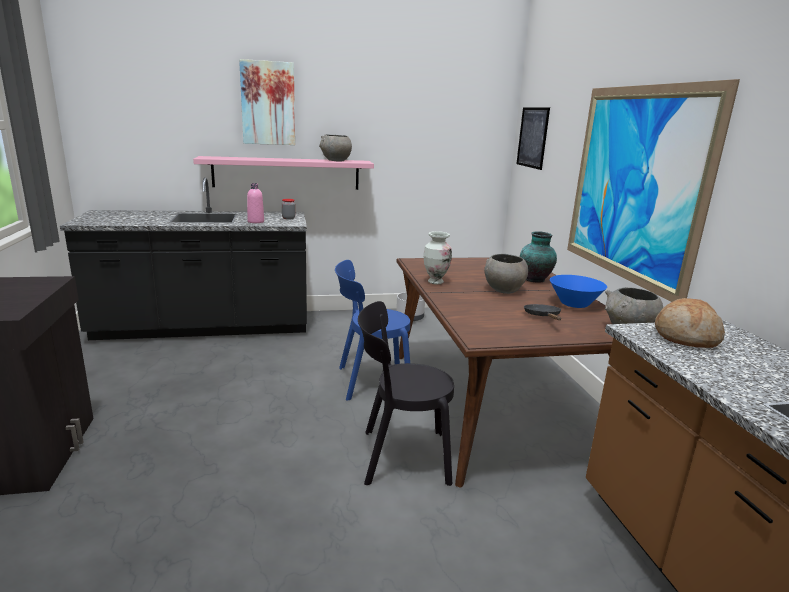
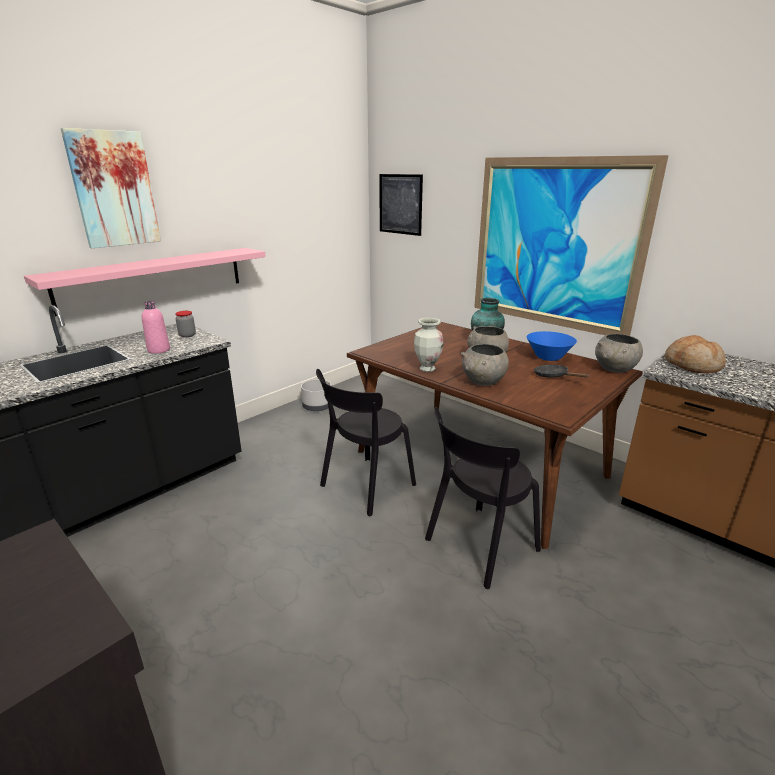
camera: 35 degrees left, 5 degrees up
(335, 160) = (217, 254): grey bowl -> grey bowl (483, 382)
(369, 381) = (364, 487): blue chair -> black chair

